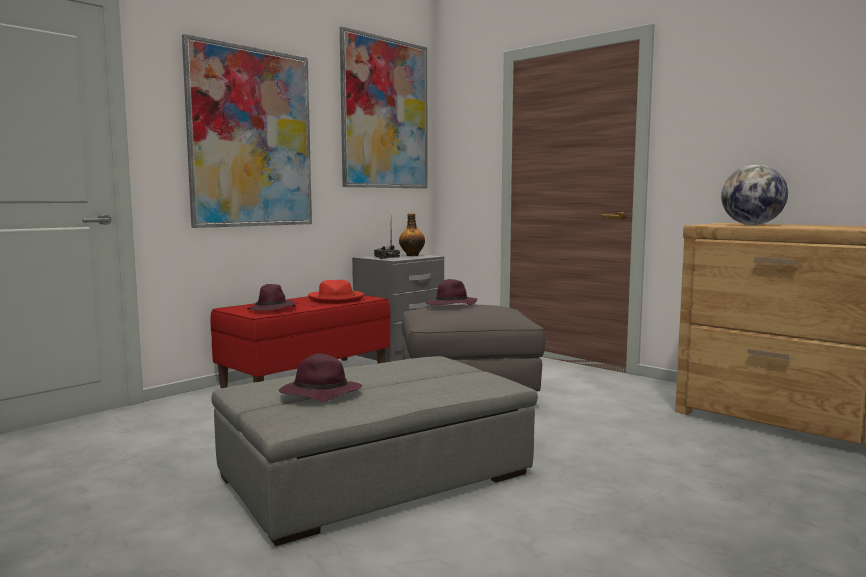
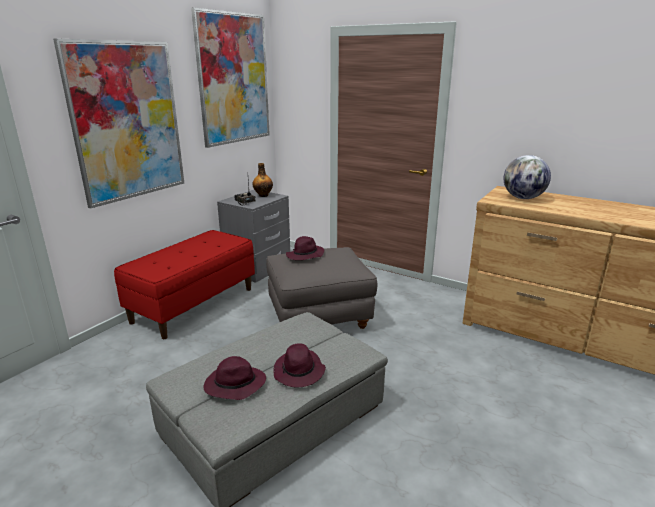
camera: 10 degrees left, 15 degrees up
(272, 309) = (165, 266): purple hat -> purple hat (299, 372)
(336, 299) = (211, 244): red hat -> none

